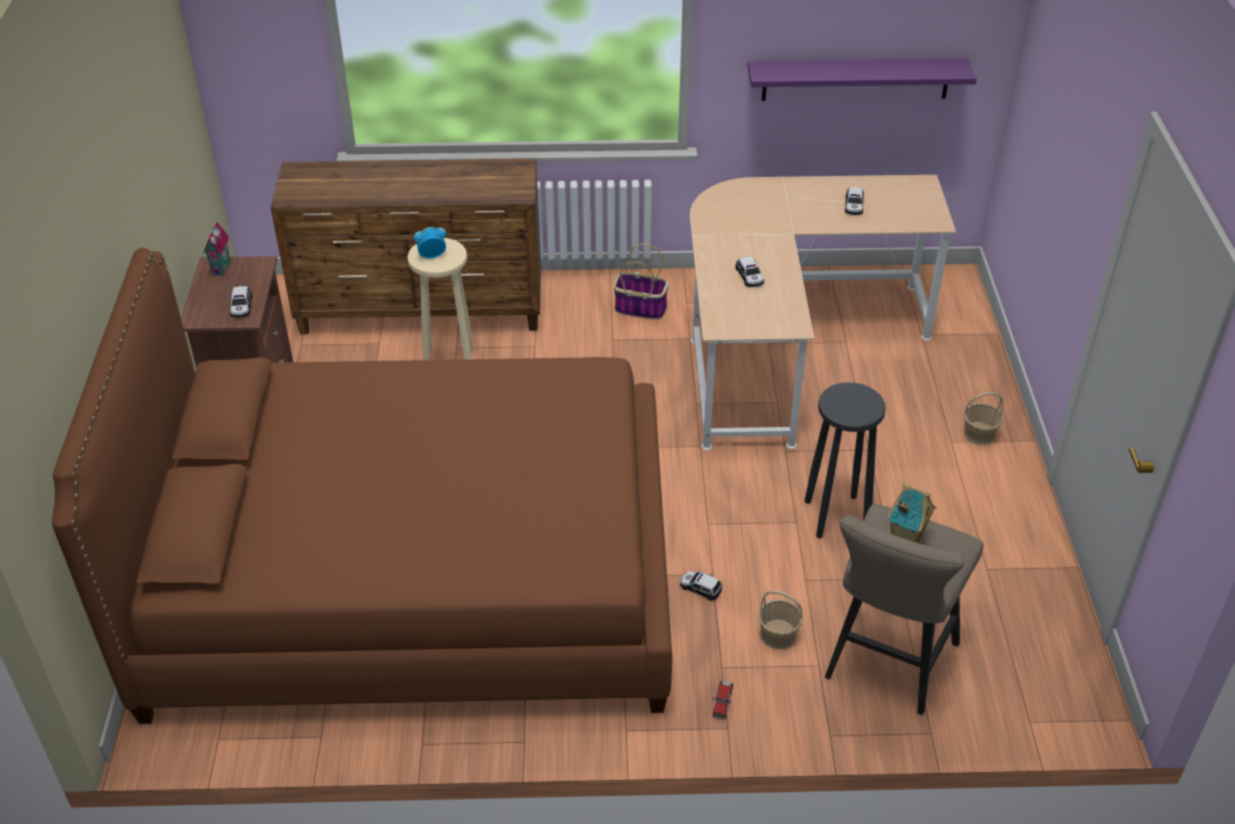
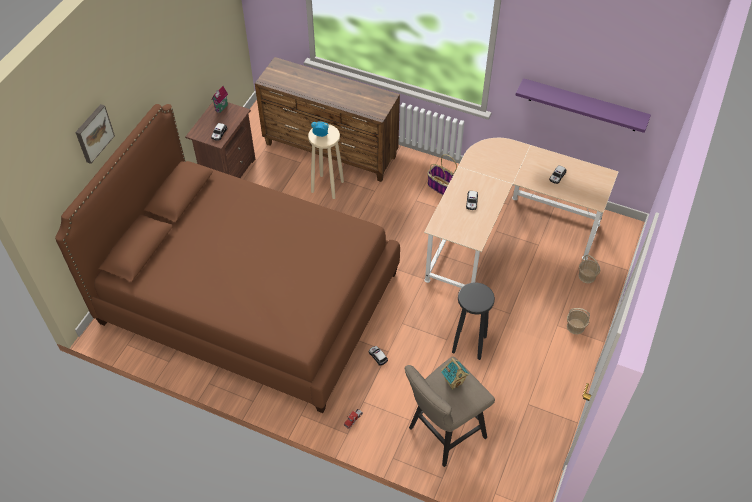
camera: 25 degrees right, 10 degrees up
(62, 301) = (93, 133): none -> picture
(778, 635) = (400, 396): basket -> basket (587, 276)

